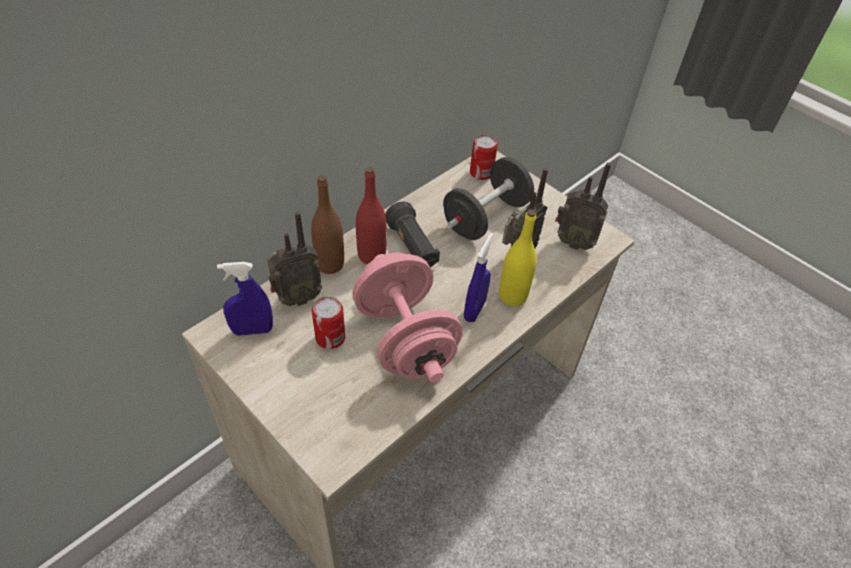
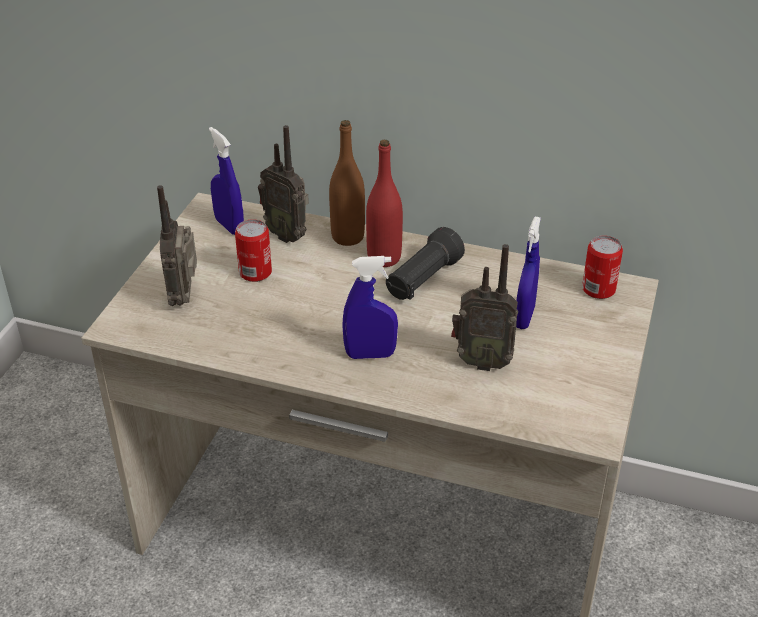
camera: 65 degrees right, 10 degrees down
(405, 339) = (290, 319): pink dumbbell -> none
(486, 217) = (524, 317): black dumbbell -> blue spray bottle
(512, 296) = (416, 377): yellow bottle -> none
(573, 241) = (556, 402): radio -> radio (185, 297)

